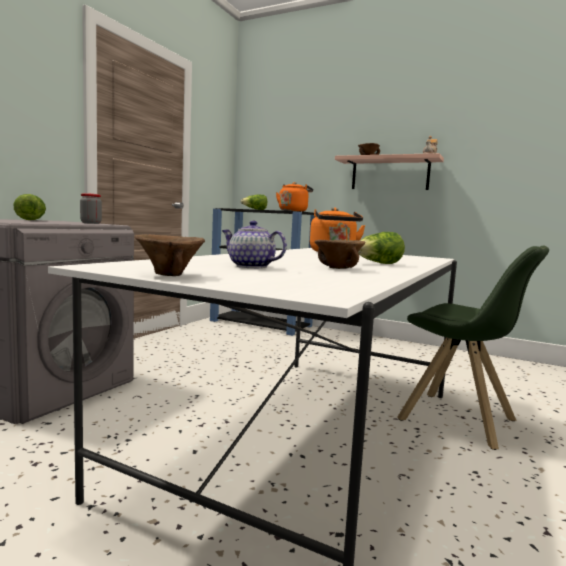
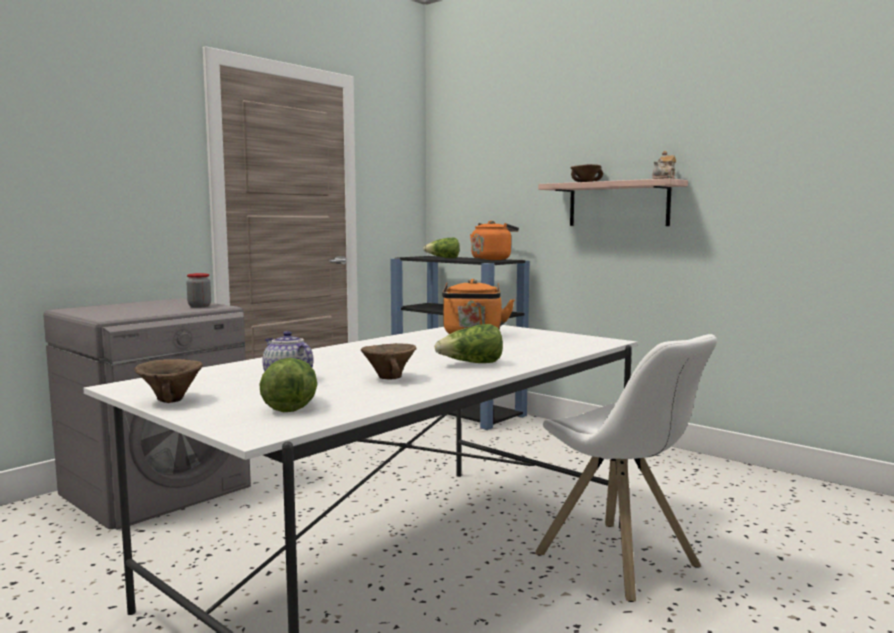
camera: 15 degrees right, 0 degrees up
(30, 220) = (143, 303): lettuce -> lettuce (290, 405)
(458, 419) = (618, 560): green chair -> white chair

